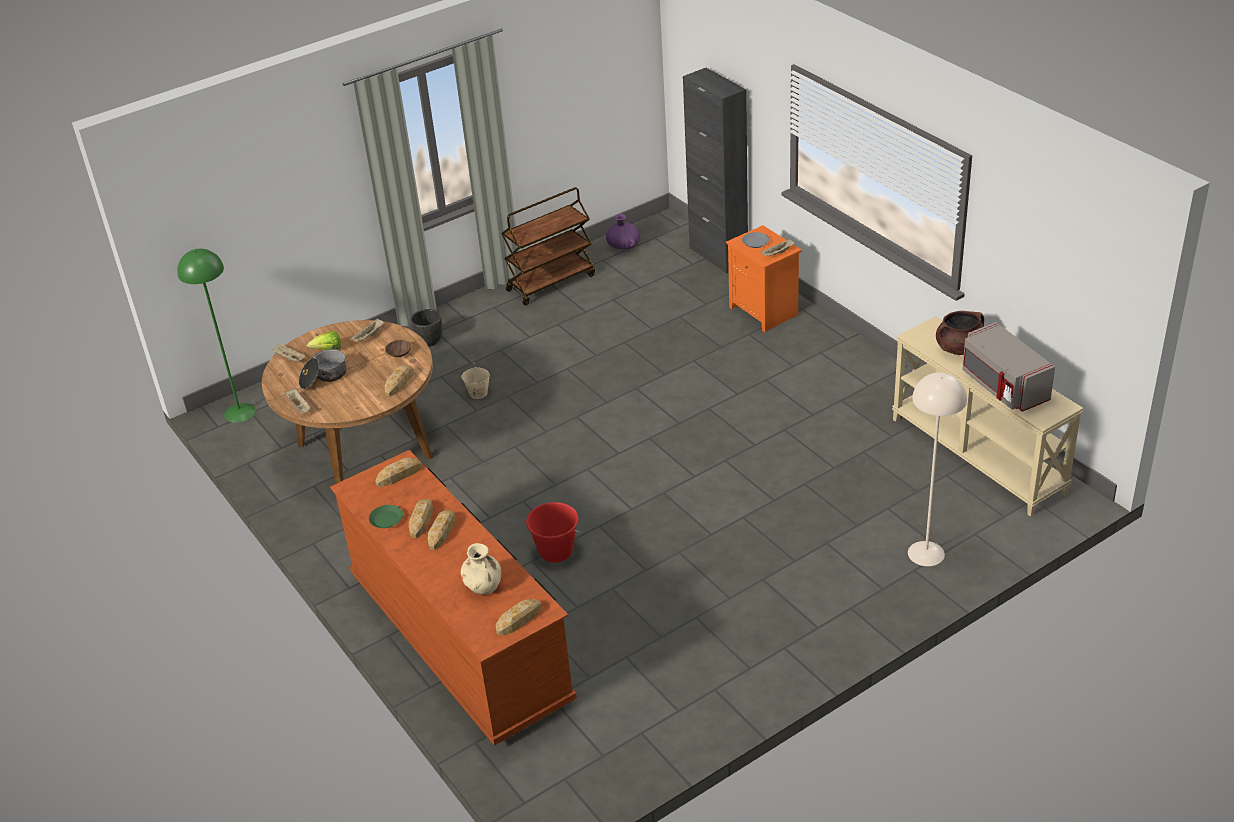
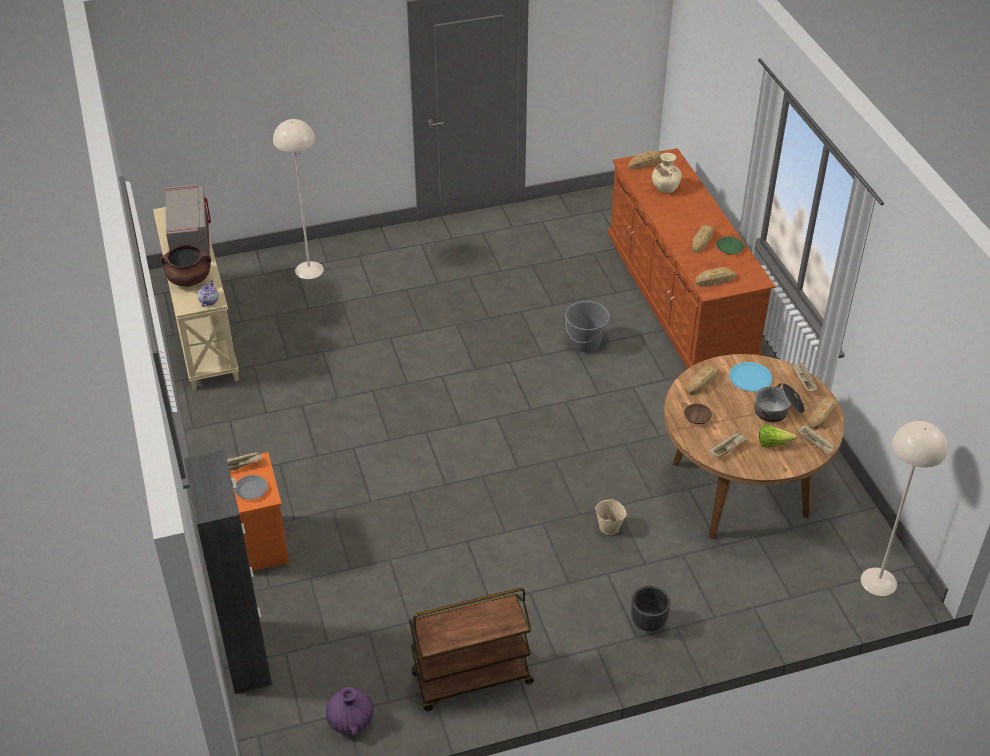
camera: 165 degrees left, 5 degrees up
(240, 412) = (878, 581): green floor lamp -> beige floor lamp
(352, 398) = (750, 377): none -> blue plate
(441, 532) = (688, 229): bread -> bread (822, 415)
(555, 552) = (586, 343): red bucket -> grey bucket
(918, 335) = (209, 301): none -> teapot

